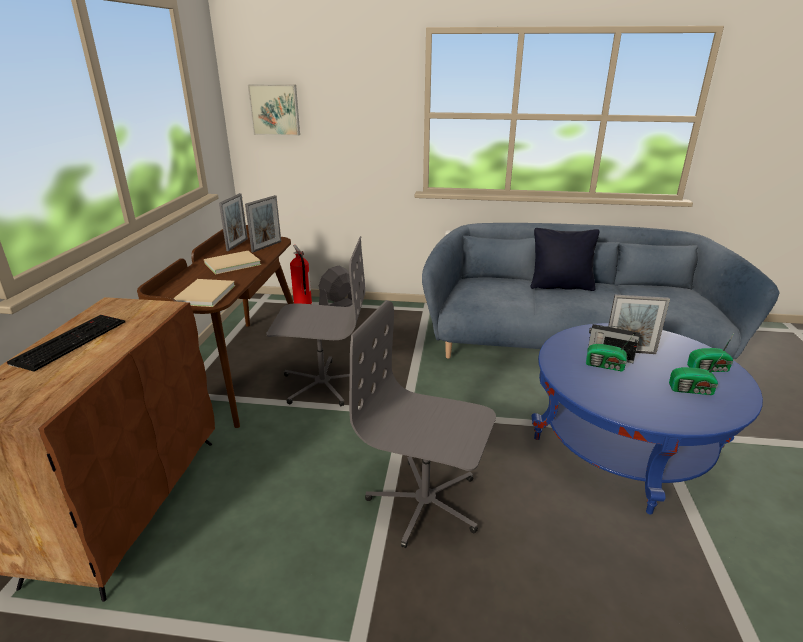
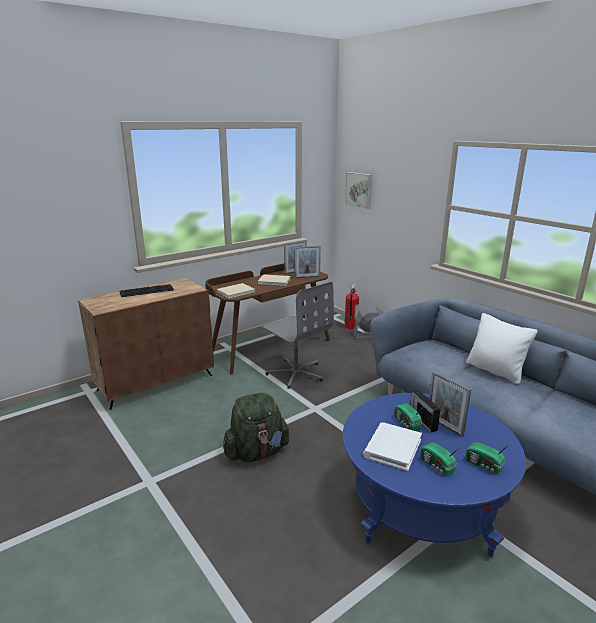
camera: 45 degrees right, 5 degrees down
(425, 503) = (256, 452): grey office chair -> green backpack
(561, 286) = (495, 371): black pillow -> white pillow
(641, 395) = (392, 448): none -> white book

